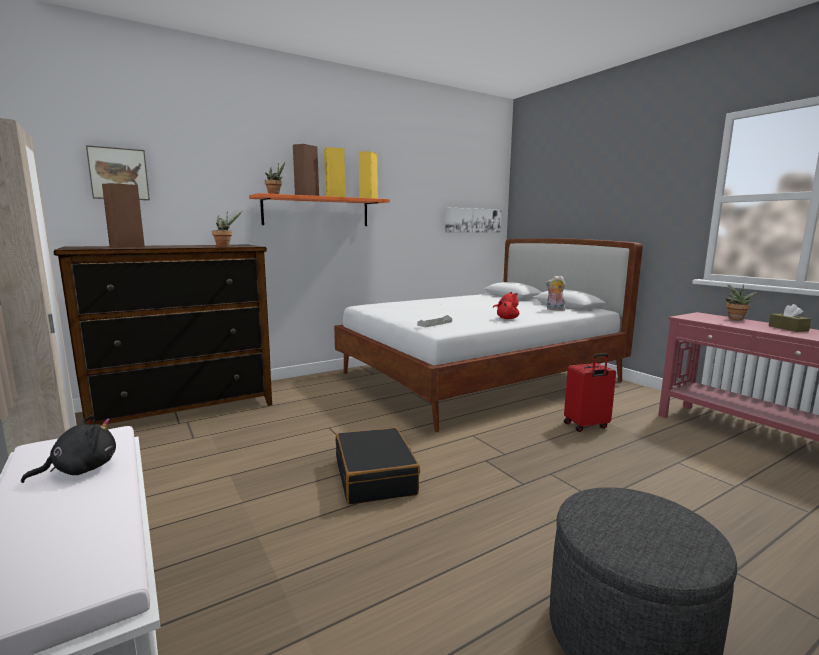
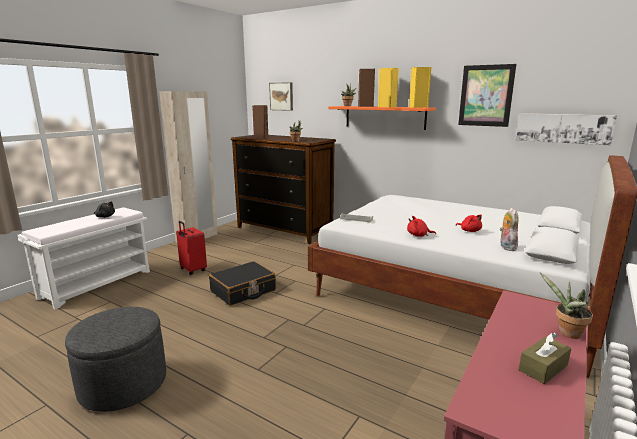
camera: 65 degrees right, 5 degrees up
(418, 190) = (486, 95): none -> picture
(586, 426) = (397, 357): red suitcase -> red suitcase (192, 270)

